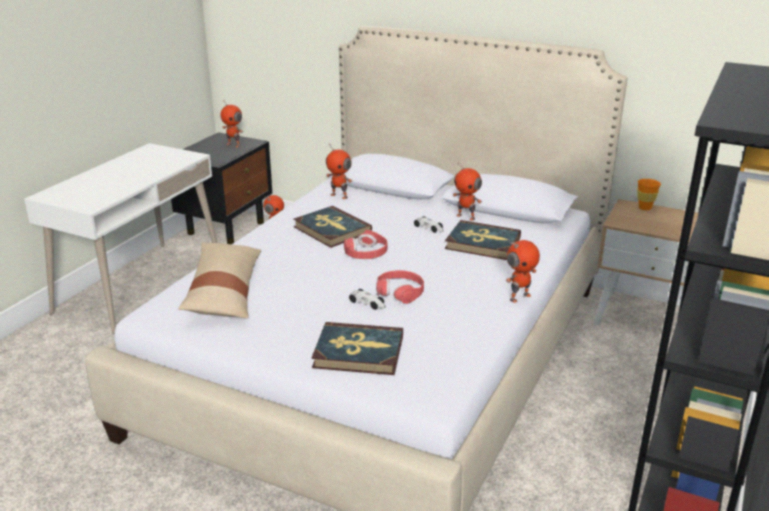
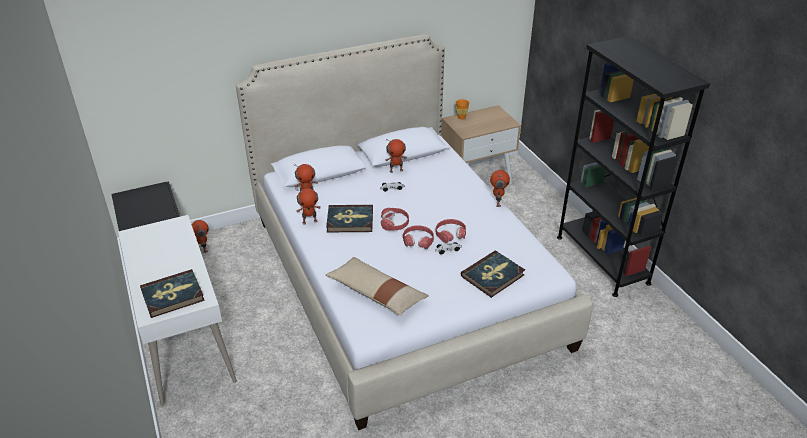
camera: 50 degrees left, 10 degrees up
(234, 145) = (150, 197): toy robot -> toy robot (309, 221)
(355, 277) = (418, 240): none -> red headphones
(482, 243) = (432, 182): book -> book (172, 295)

